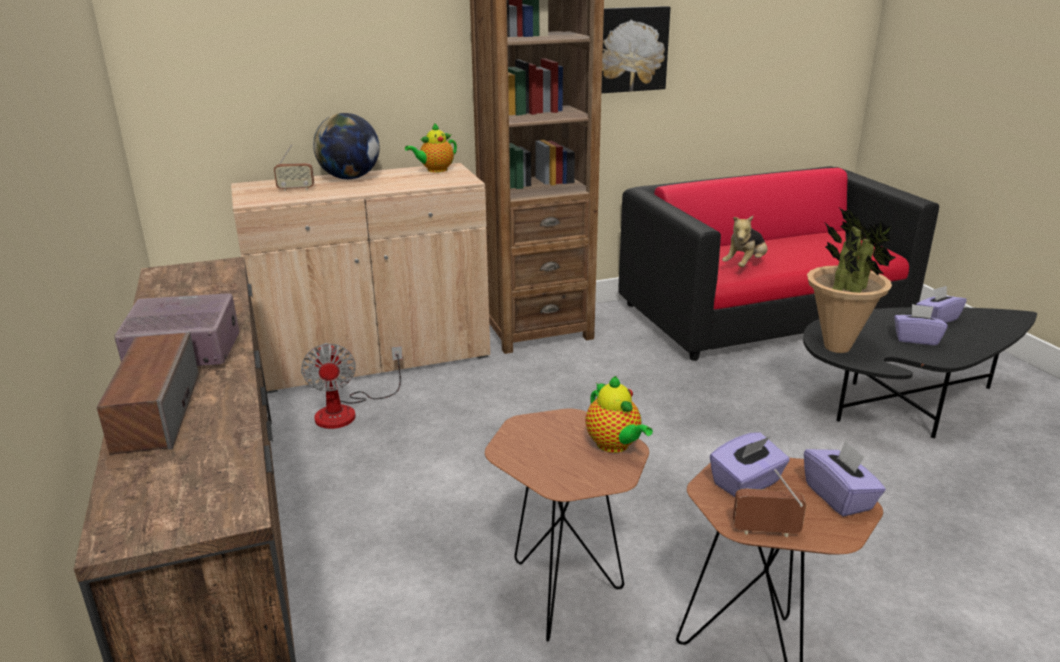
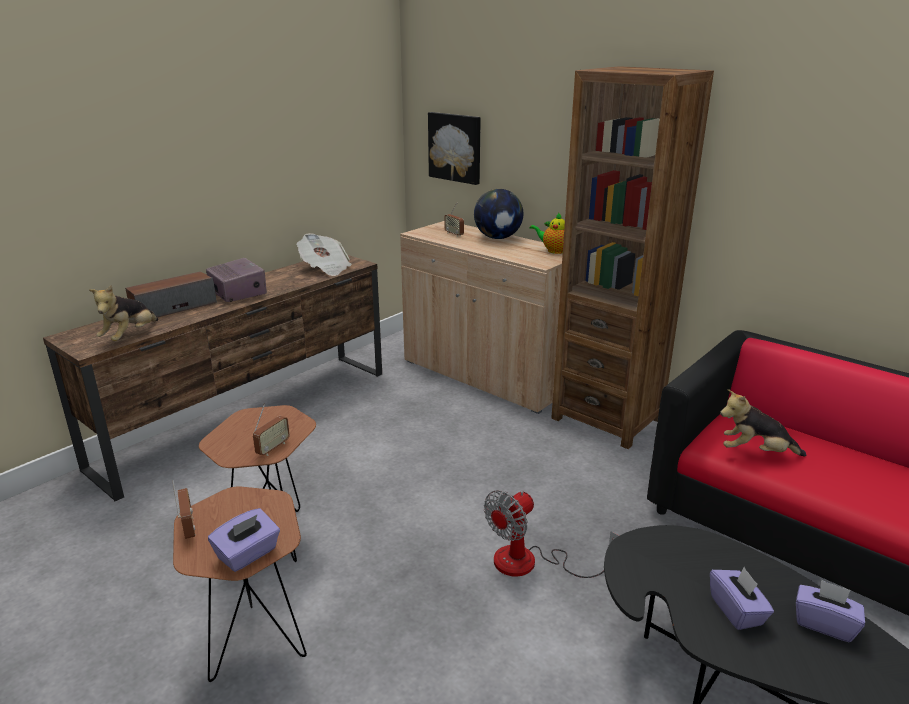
camera: 60 degrees right, 0 degrees up
(200, 285) = (325, 268): none -> newspaper
(231, 464) = (130, 336): none -> plush toy
(347, 411) = (412, 392): fan -> fan (530, 563)
(614, 445) = (273, 448): teapot -> radio
(629, 49) = (769, 187): picture -> picture (455, 147)
(747, 483) = (248, 509): purple tissue box -> none
(837, 347) = (642, 553): potted plant -> none

